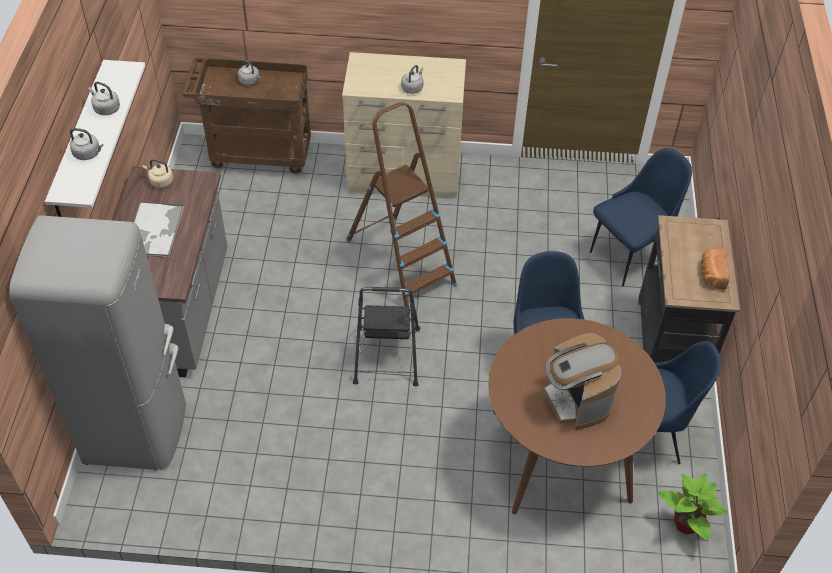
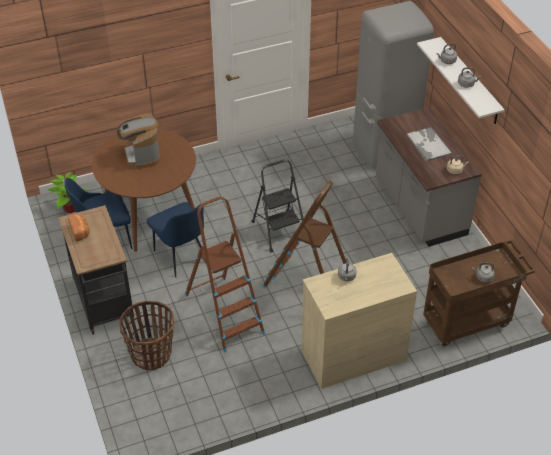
camera: 155 degrees right, 5 degrees down
(521, 270) = (224, 313): none -> brown step ladder
(576, 400) = (142, 155): coffee machine -> coffee machine turned 150 degrees counterclockwise
(629, 256) = (151, 354): blue chair -> basket

